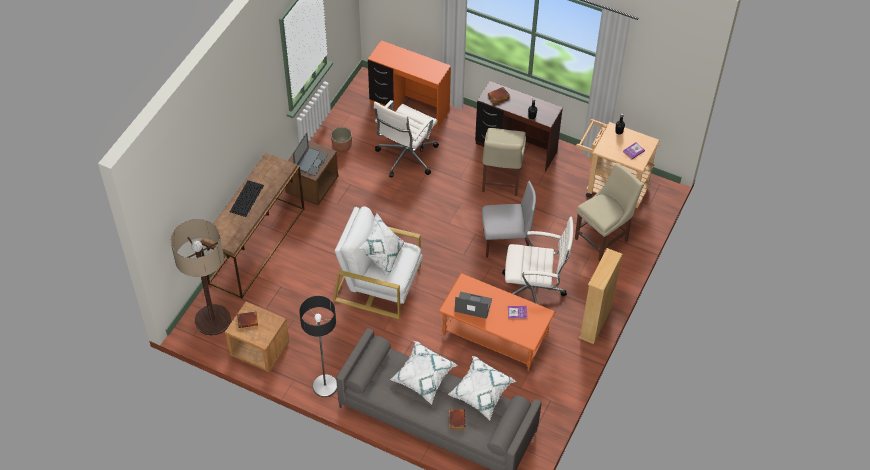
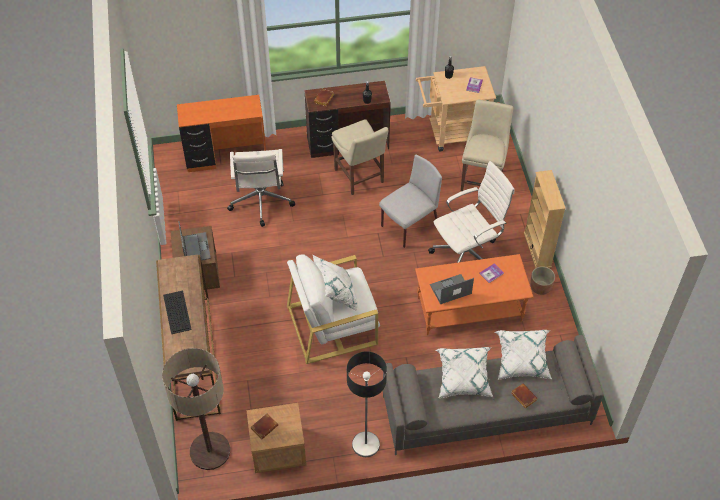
camera: 35 degrees left, 0 degrees up
(342, 146) = (195, 224): planter -> planter (540, 287)

